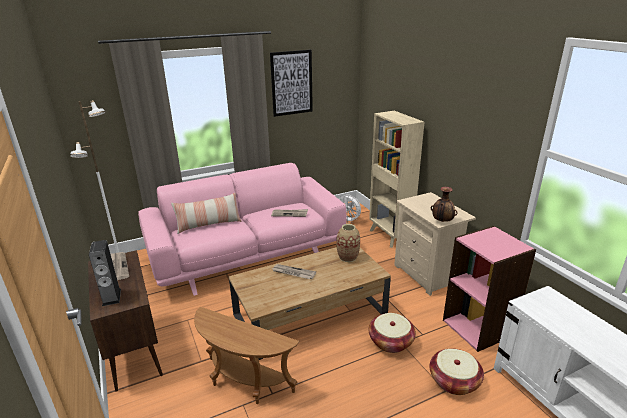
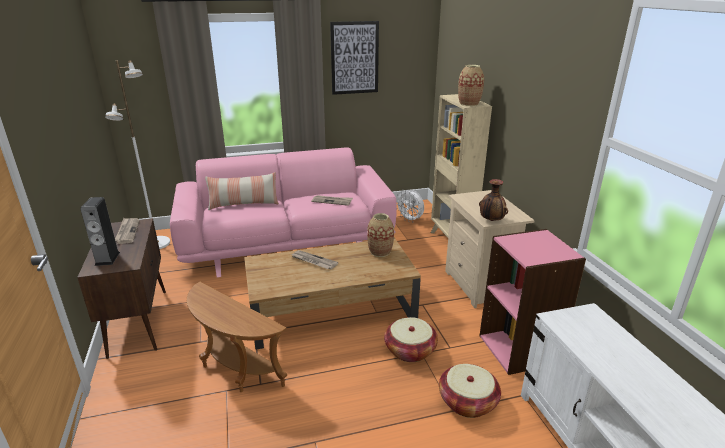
camera: 10 degrees right, 0 degrees up
(404, 120) = (469, 104): none -> vase

